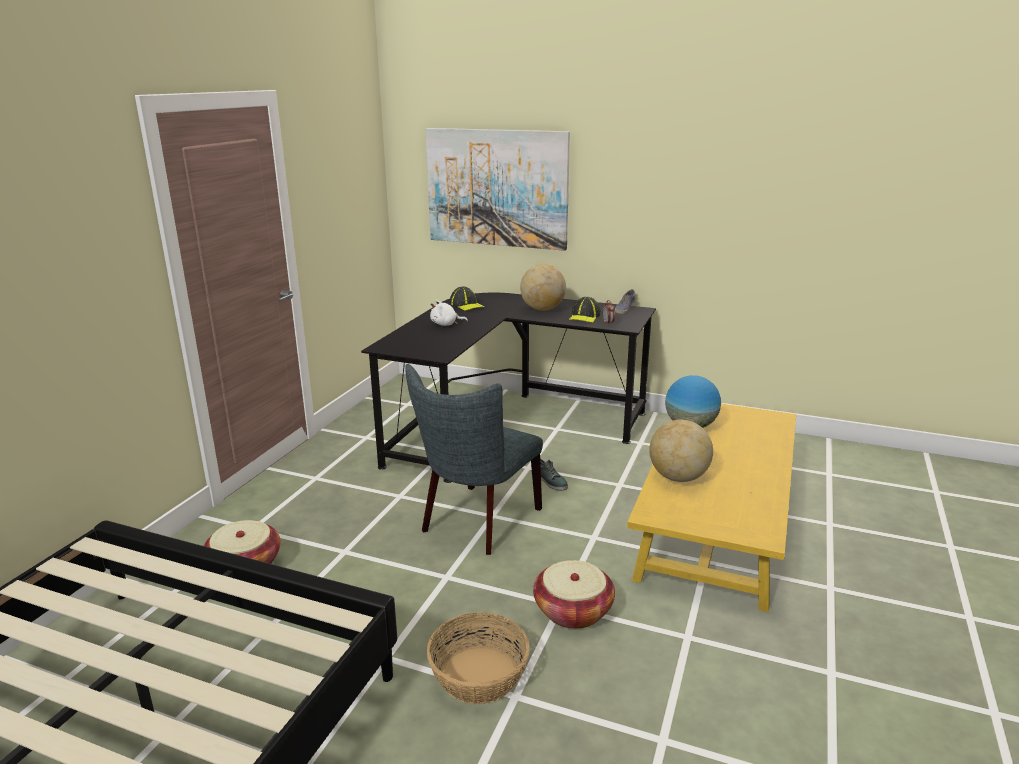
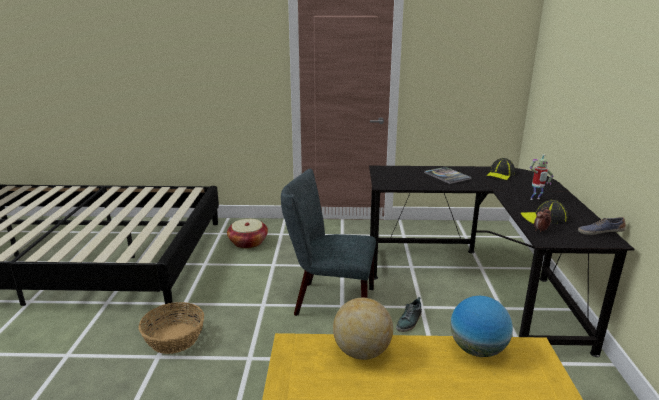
camera: 70 degrees right, 0 degrees up
(446, 324) = (447, 176): white plush toy -> book
(497, 188) = (574, 82): picture -> none
(542, 309) = (535, 199): globe -> toy robot
(573, 611) = (244, 365): basket -> none

